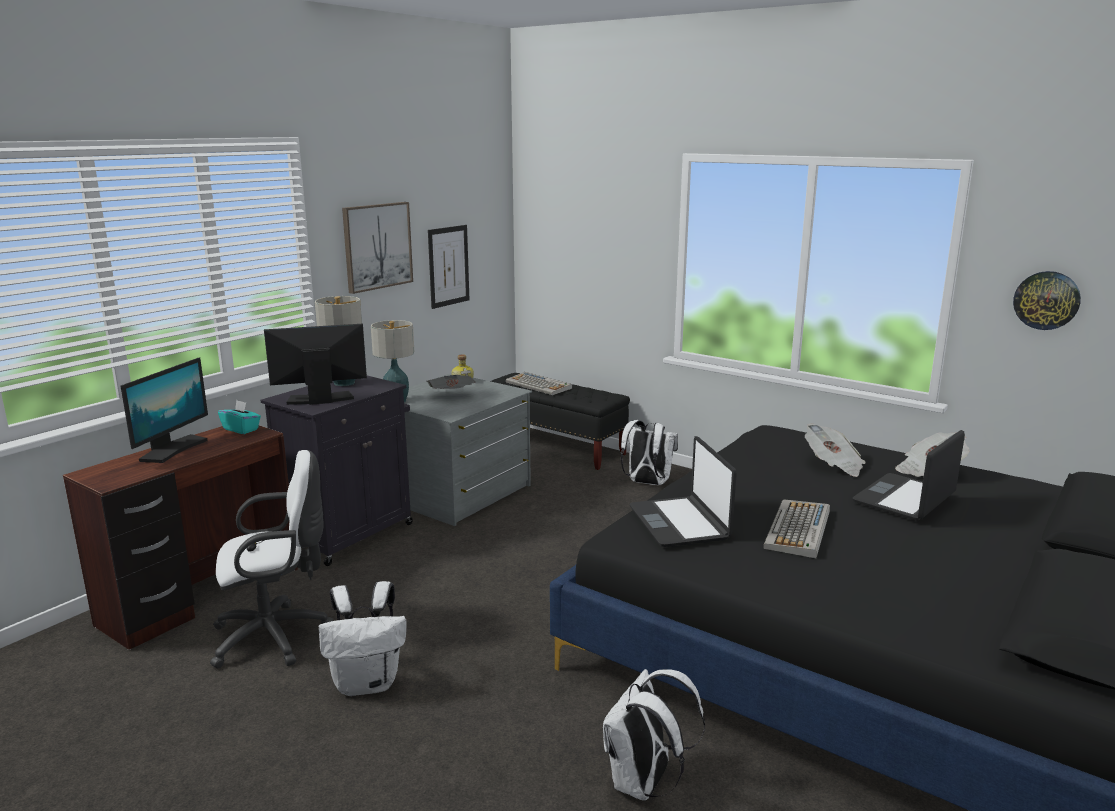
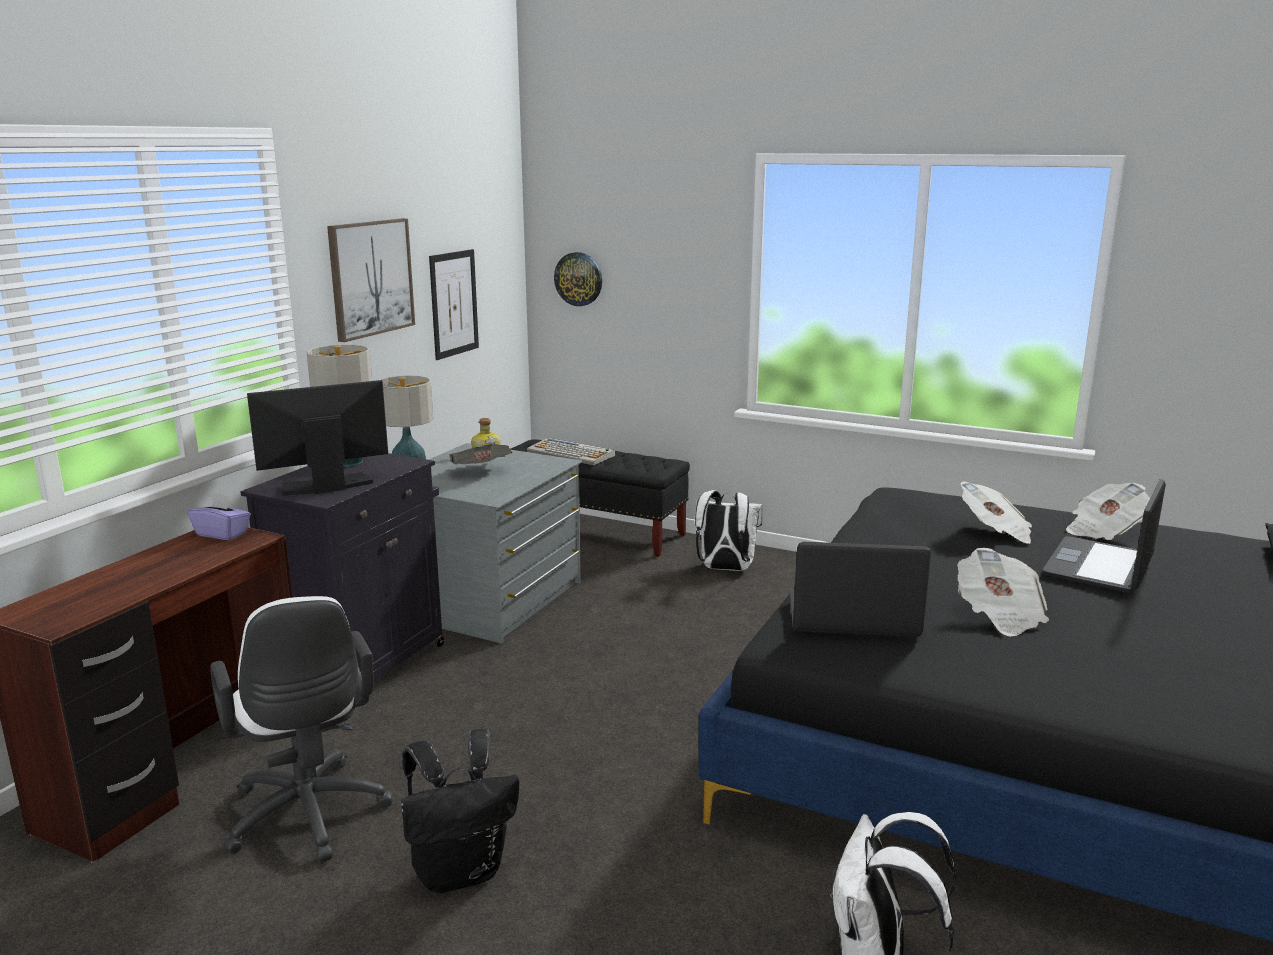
camera: 10 degrees left, 0 degrees up
(172, 449) = (133, 569): monitor -> none
(241, 429) = (222, 534): turquoise tissue box -> purple tissue box
(277, 636) = (308, 818): white office chair -> white office chair turned 90 degrees clockwise
(368, 683) = (460, 871): white backpack -> black backpack
(680, 523) = (853, 617): laptop -> laptop turned 120 degrees clockwise
(798, 530) = (999, 615): keyboard -> newspaper
(1046, 300) = (1214, 321): wall clock -> wall clock (578, 279)

